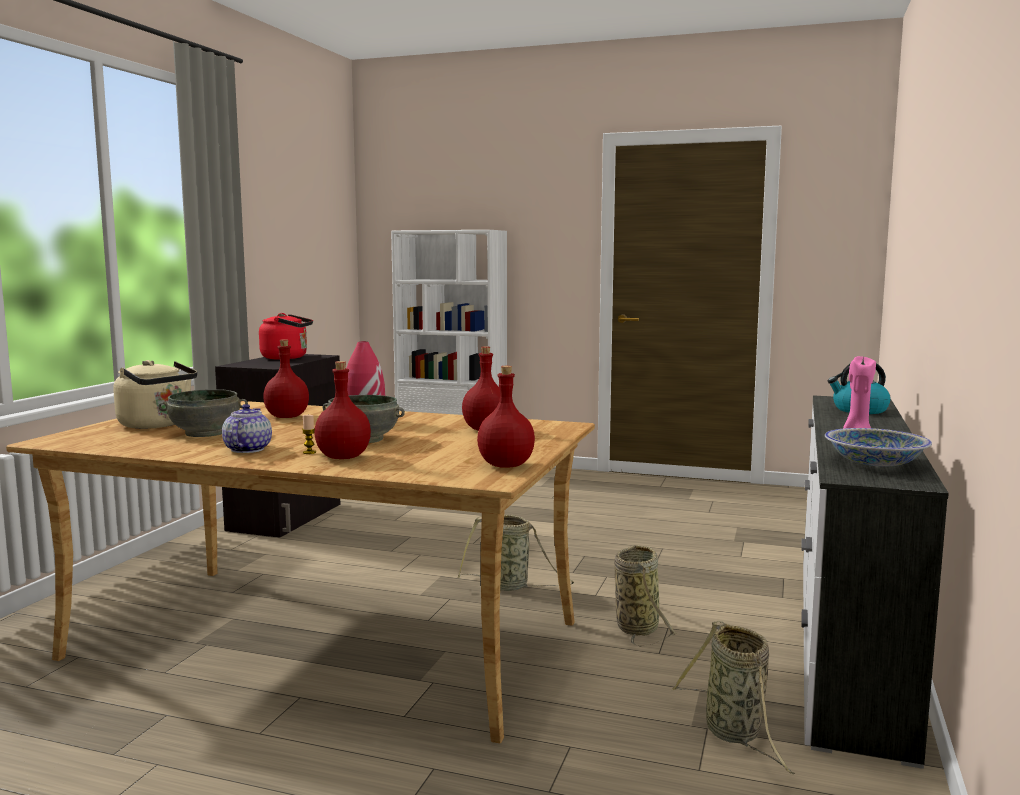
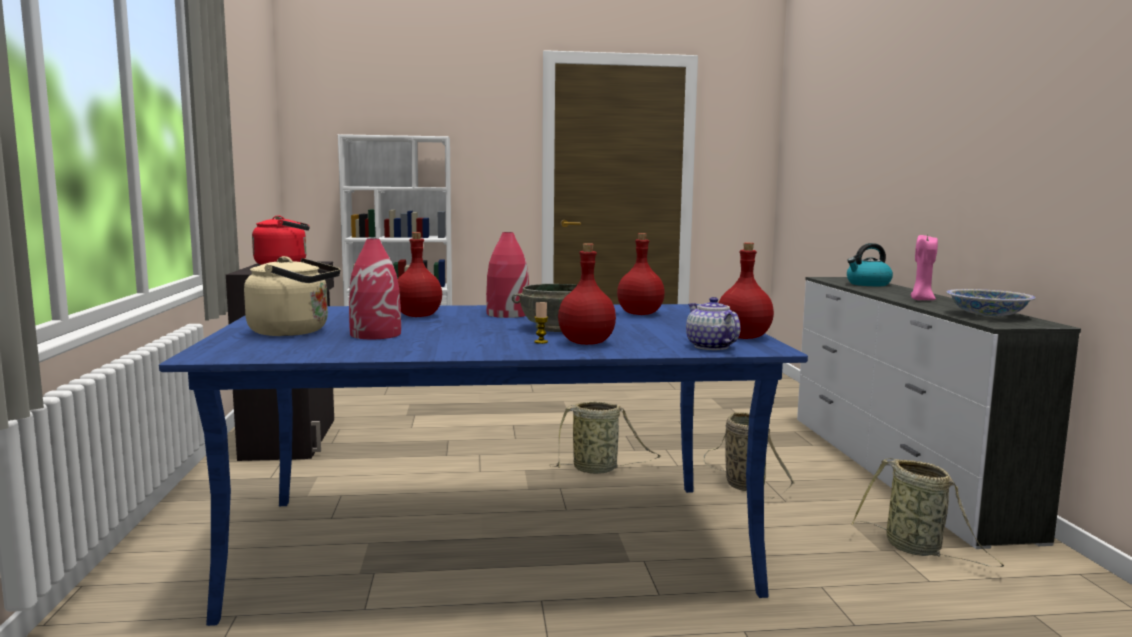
camera: 25 degrees left, 0 degrees up
(205, 433) = (376, 334): grey bowl -> red vase
(247, 449) = (470, 345): teapot -> teapot (711, 347)
(324, 641) = (494, 545): beige dining table -> blue dining table

